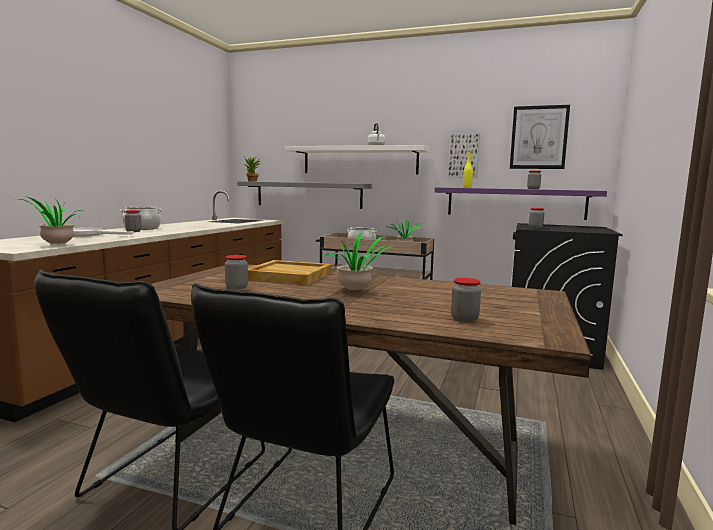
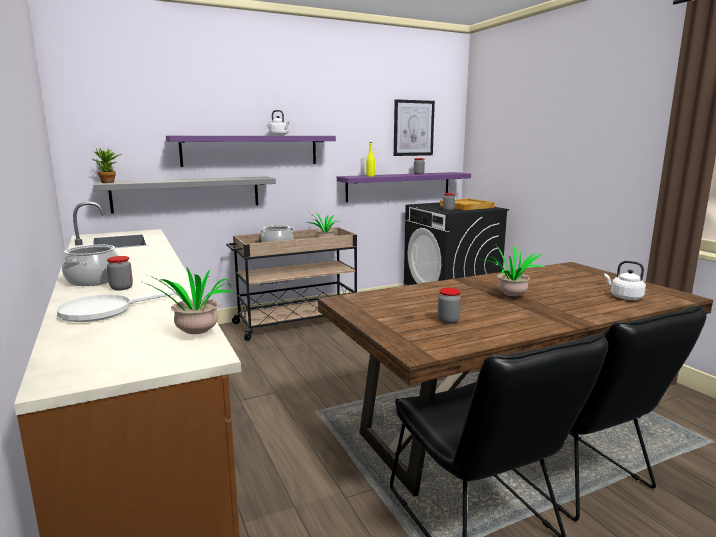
camera: 45 degrees left, 5 degrees up
(288, 276) = (422, 297): beige tray -> beige tray (466, 206)
(359, 160) = (251, 150): white shelf -> purple shelf
(463, 156) = (356, 144): picture -> none
(464, 319) = (624, 297): jar -> white kettle

